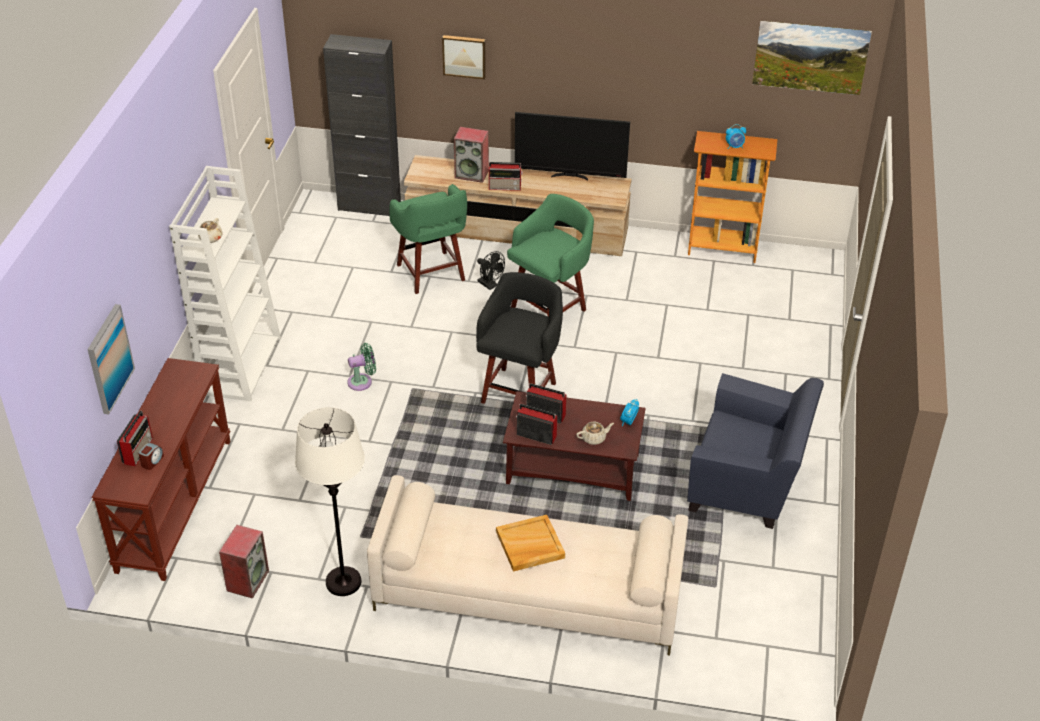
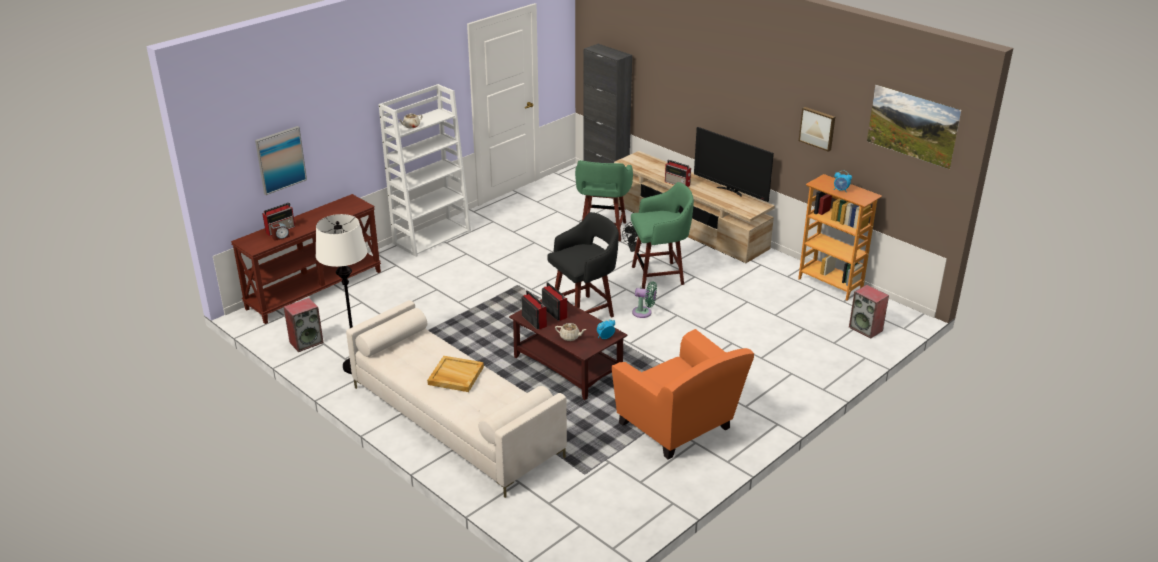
camera: 35 degrees right, 10 degrees down
(362, 382) = (491, 270): green fan -> green fan (644, 313)
(464, 56) = (675, 76): picture -> picture (817, 128)
(472, 174) = (664, 170): speaker -> speaker (866, 329)
(748, 487) = (679, 428): blue armchair -> orange armchair

